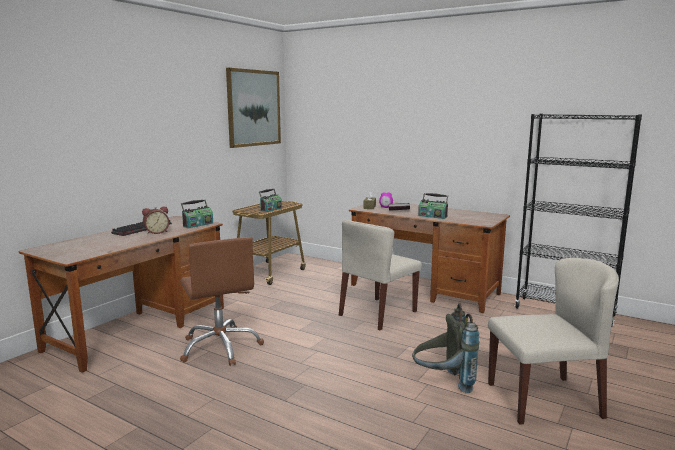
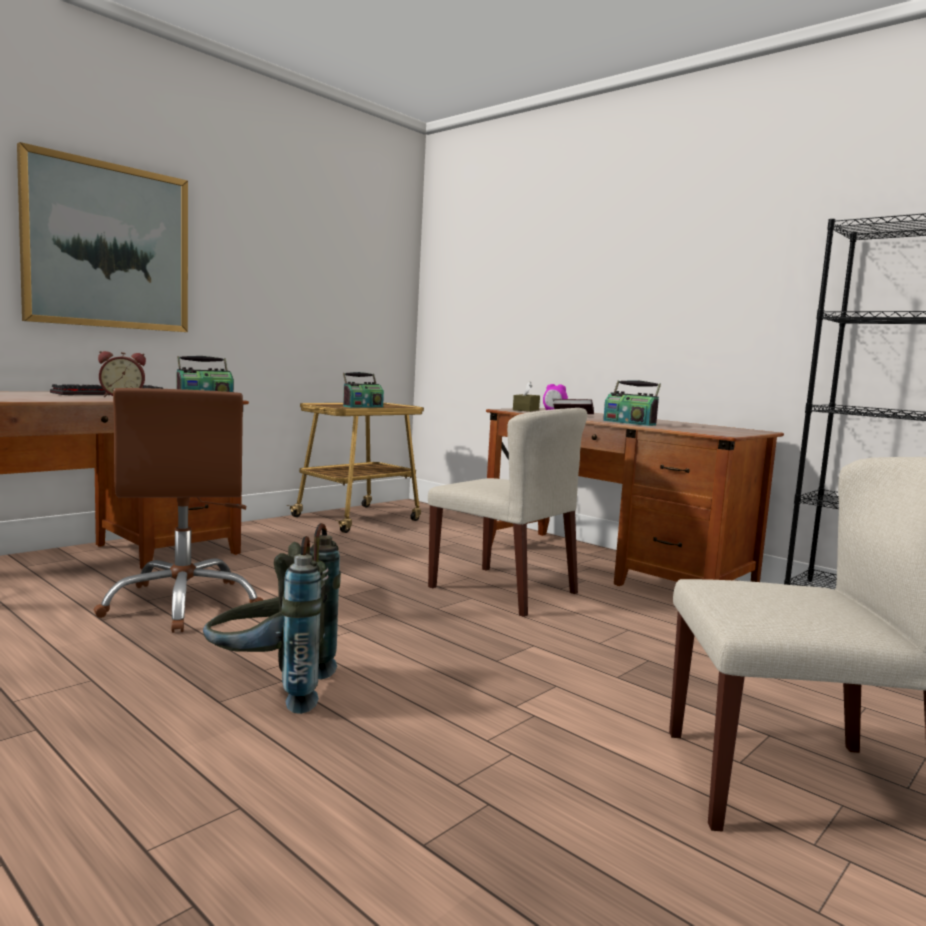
camera: 10 degrees right, 5 degrees down
(253, 108) = (360, 246): picture -> picture (108, 246)
(378, 313) = (504, 590): beige chair -> beige chair turned 105 degrees counterclockwise
(442, 383) = (567, 718): grey backpack -> grey backpack (271, 690)

